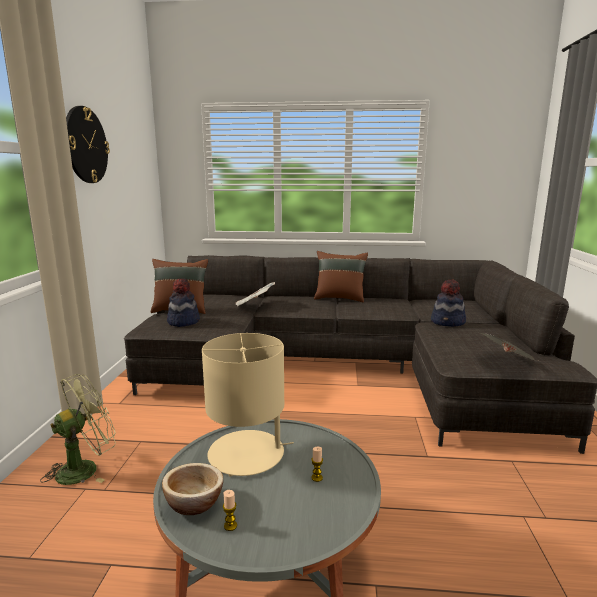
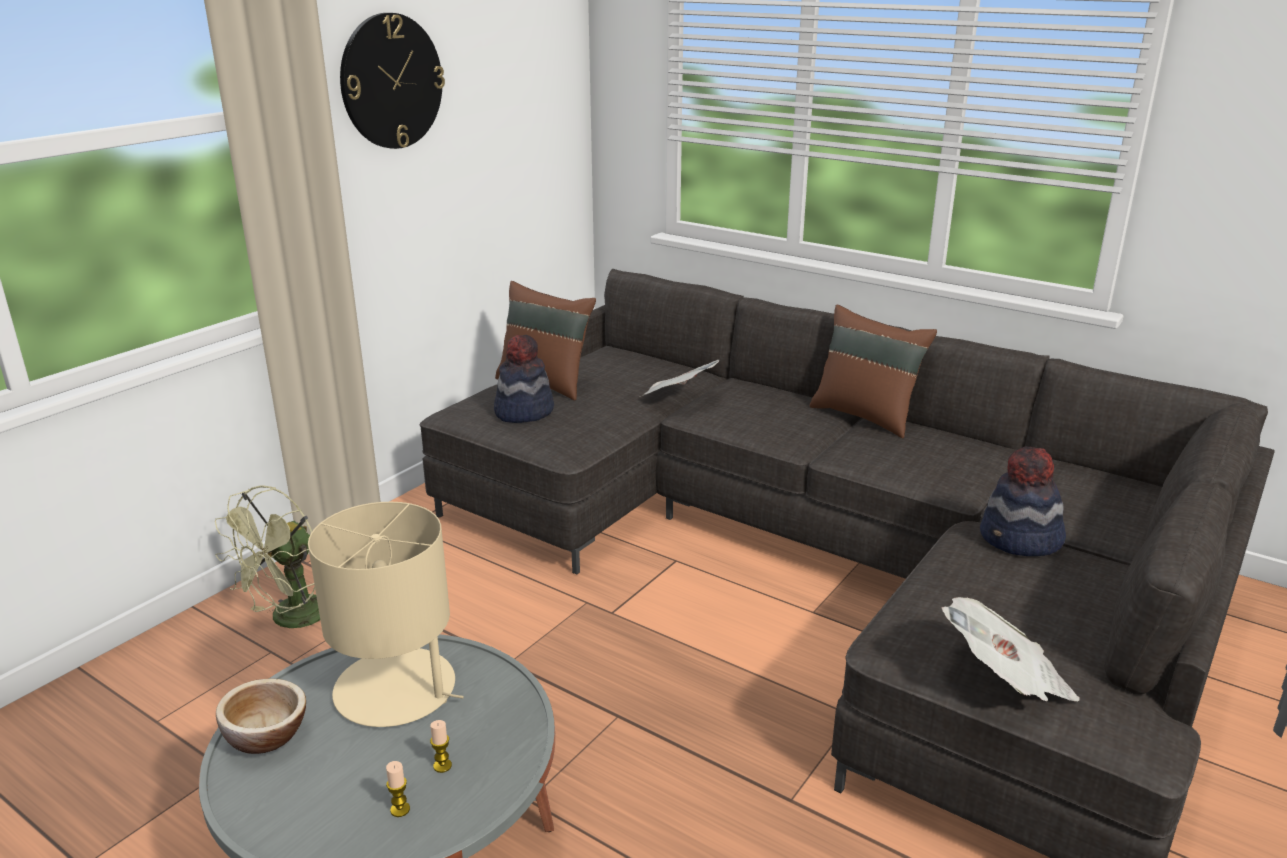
camera: 30 degrees right, 10 degrees up
(85, 468) = (292, 620): green fan -> green fan turned 135 degrees clockwise
(230, 526) = (275, 785): candle -> candle (400, 809)

